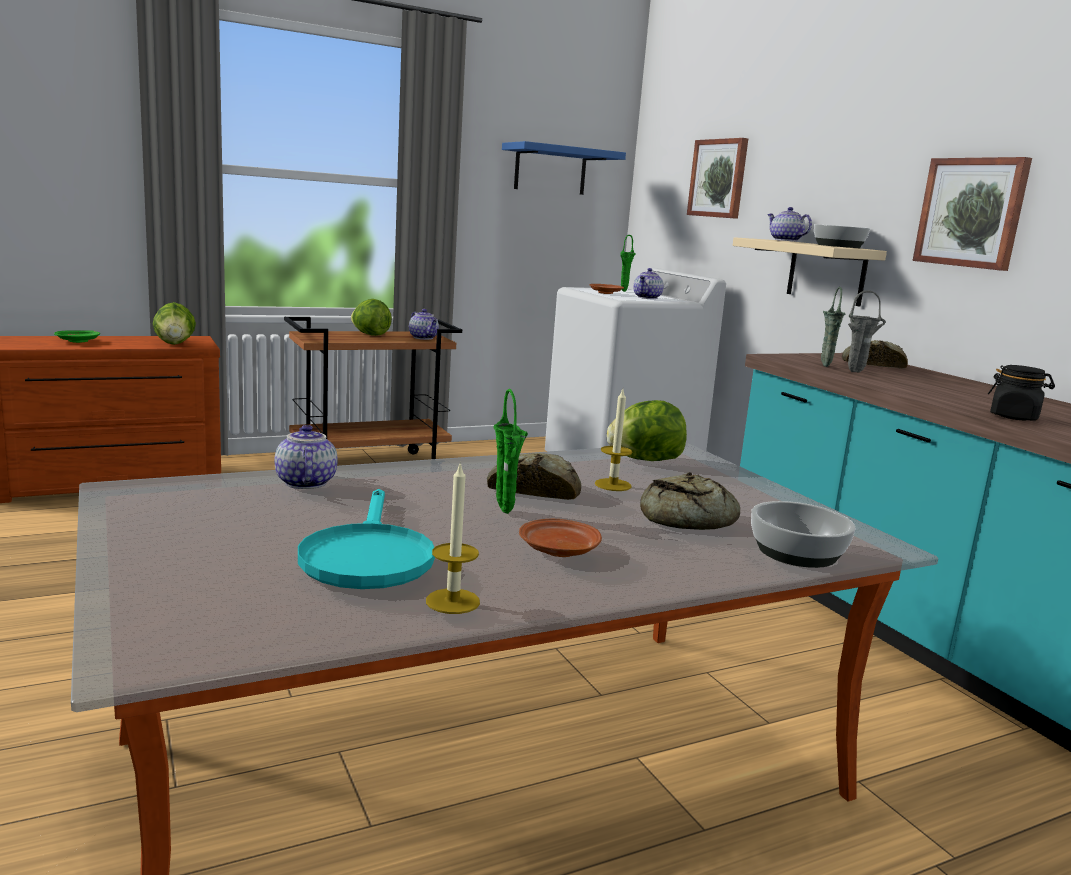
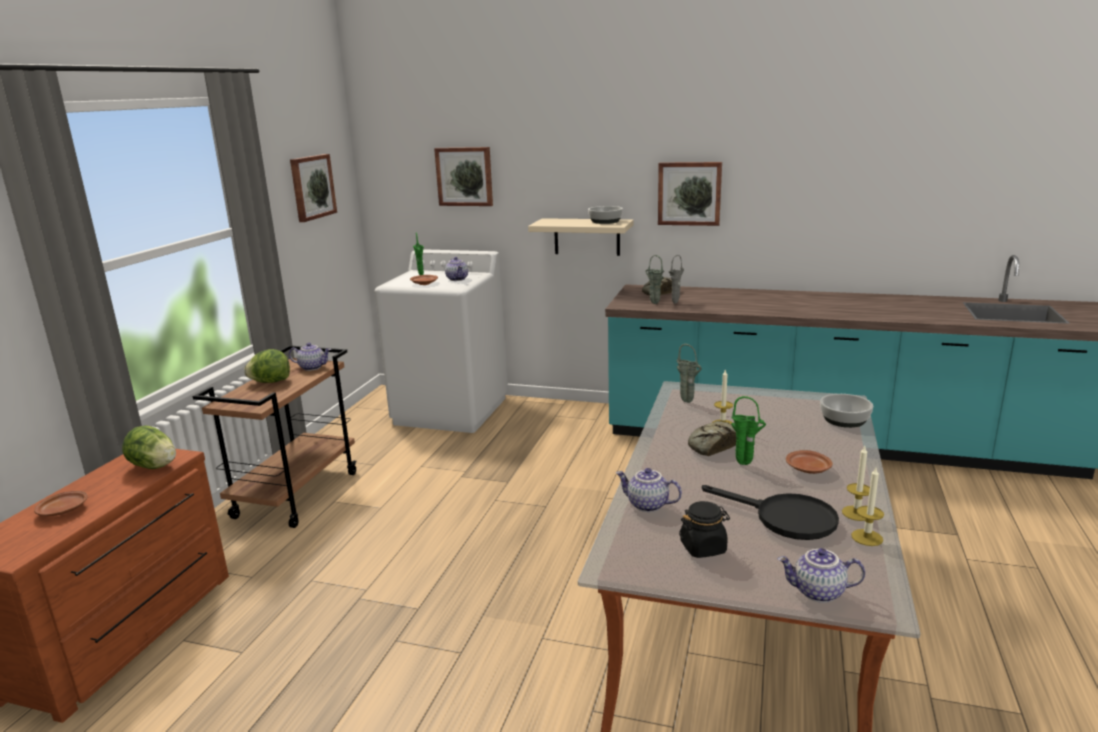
camera: 45 degrees left, 5 degrees up
(78, 341) = (64, 510): green plate -> brown plate
(367, 556) = (784, 518): turquoise frying pan -> black frying pan
(374, 619) = (867, 537): none -> candle
(550, 170) = (312, 187): blue shelf -> picture
(644, 460) = (688, 402): lettuce -> green vase
(687, 518) = (785, 425): bread -> none
(784, 240) = (554, 220): teapot -> teapot (818, 593)
(1014, 417) = (790, 310): black jar -> black jar (703, 548)

